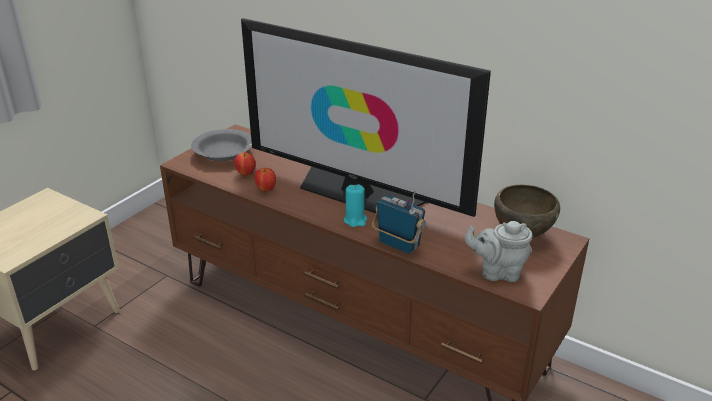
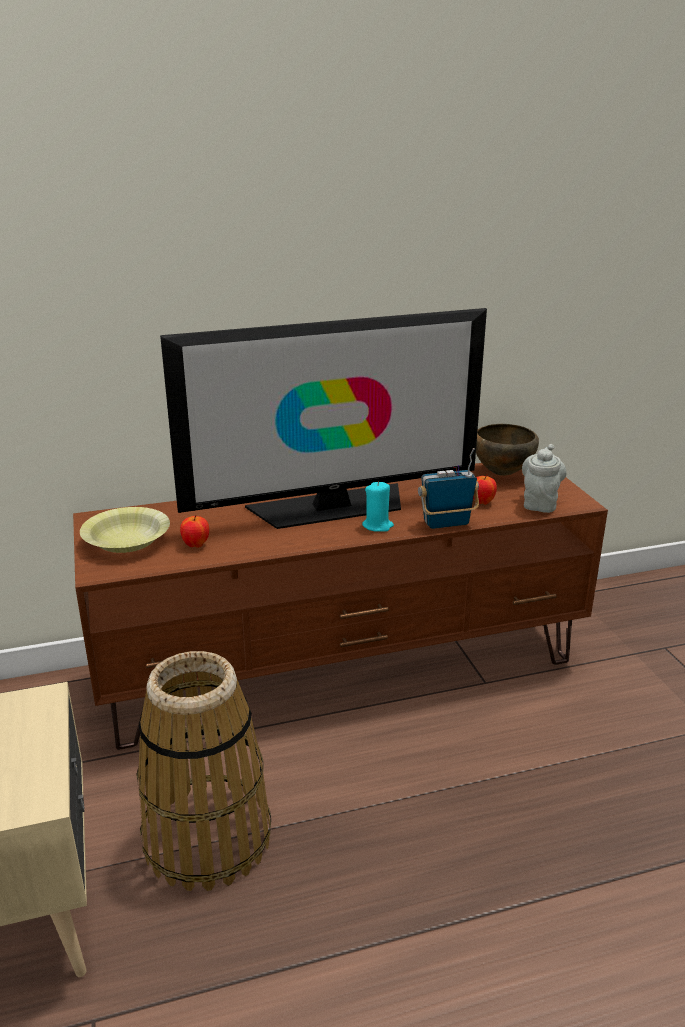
camera: 50 degrees left, 5 degrees down
(155, 356) = (208, 837): none -> basket
(223, 153) = (127, 541): grey bowl -> yellow bowl
(266, 189) = (247, 546): apple -> apple (482, 502)
(497, 272) = (540, 503): grey teapot -> grey teapot turned 150 degrees clockwise

